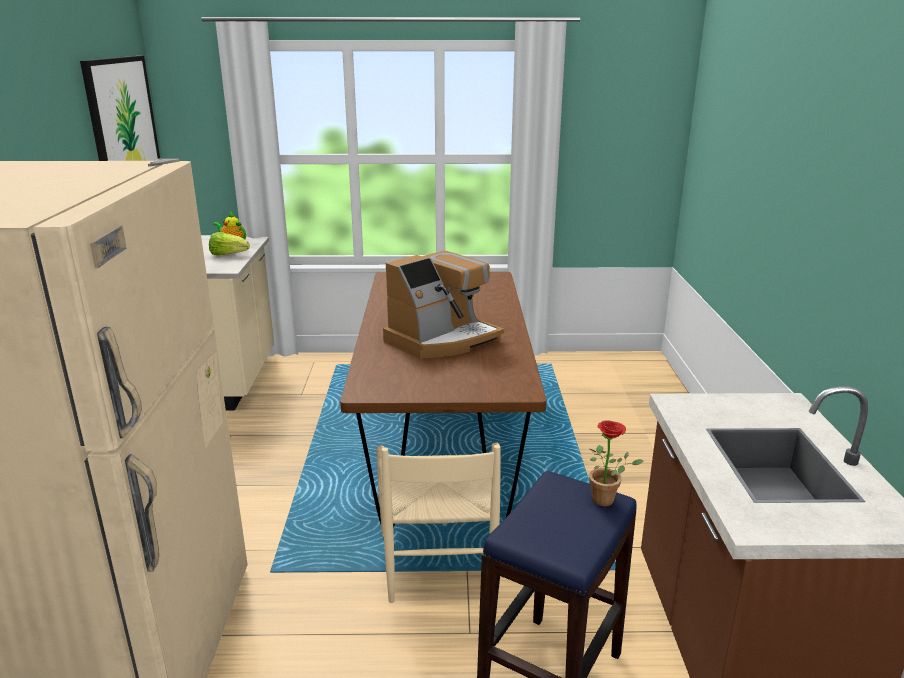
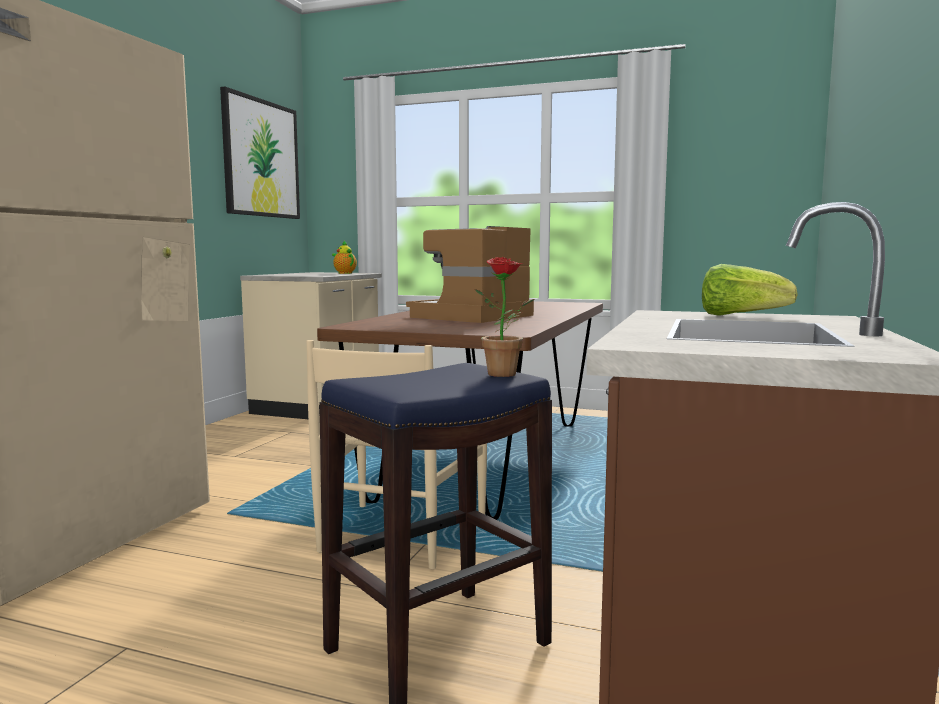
camera: 20 degrees right, 15 degrees down
(228, 255) = (331, 274): lettuce -> lettuce (740, 316)
(442, 340) = (472, 316): coffee machine -> coffee machine turned 150 degrees clockwise

